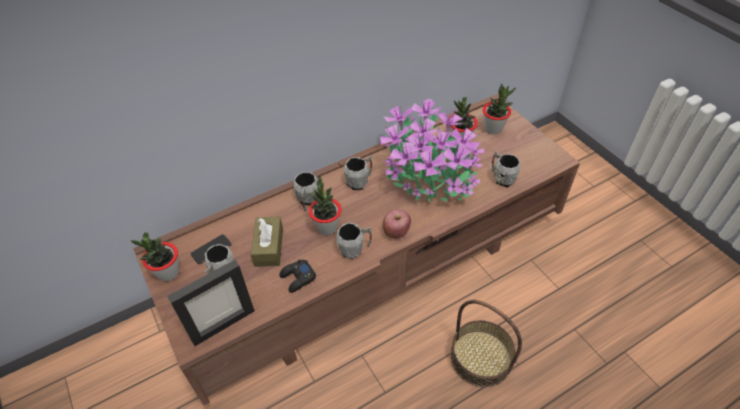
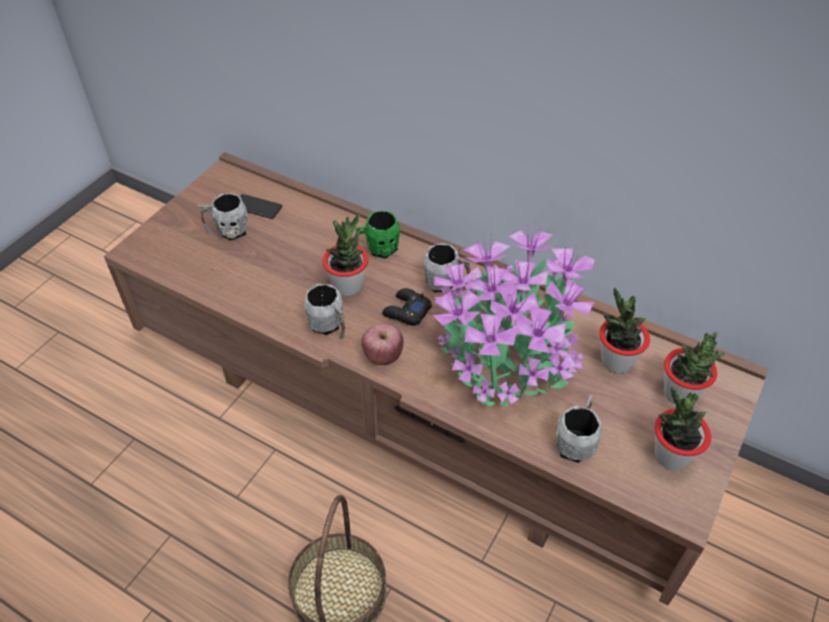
camera: 60 degrees right, 0 degrees up
(168, 273) = (209, 192): potted plant -> potted plant (671, 456)
(222, 324) = (166, 262): picture frame -> none
(269, 247) = (287, 250): brown tissue box -> none
(298, 278) = (256, 294): black game controller -> black game controller (406, 311)
(307, 201) = (377, 250): grey mug -> green mug

